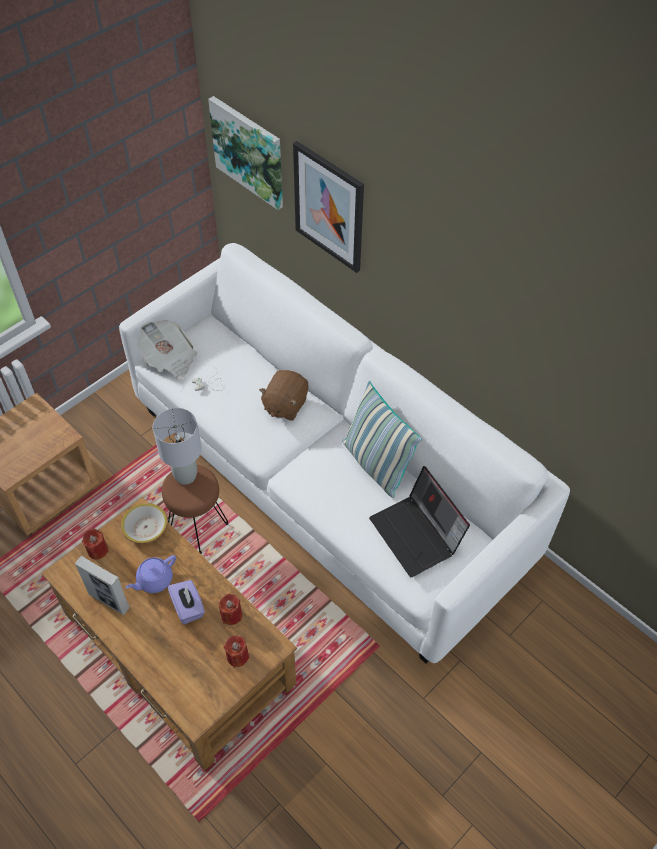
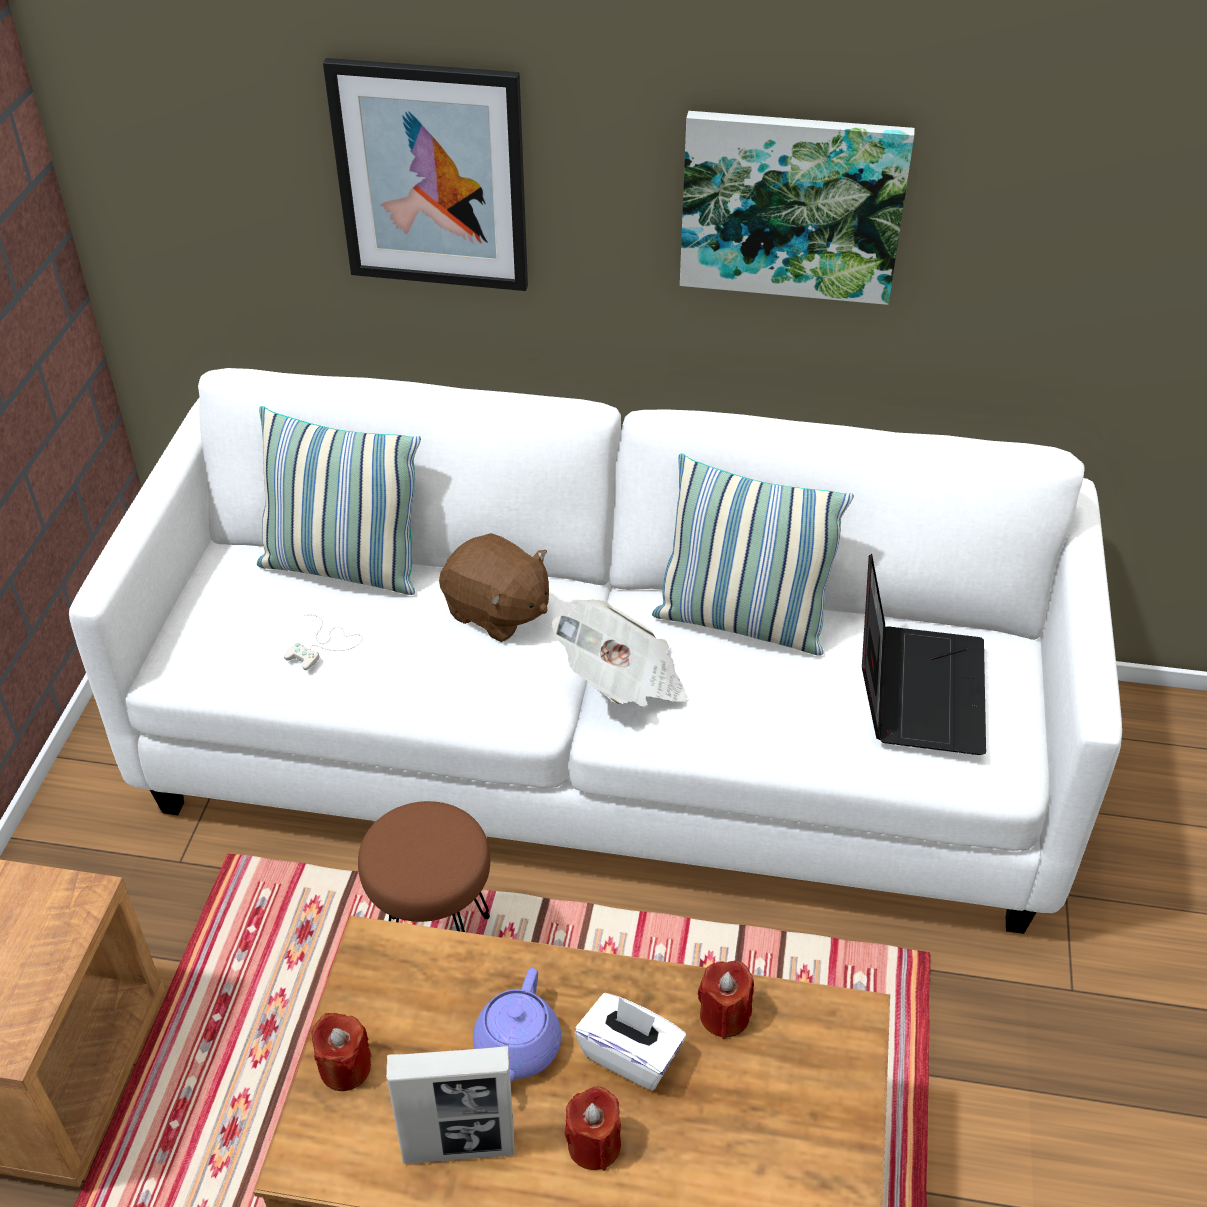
camera: 35 degrees left, 10 degrees down
(145, 527) = (409, 964): bowl -> none
(169, 359) = (202, 645): newspaper -> newspaper (622, 681)
(186, 476) = (400, 834): grey table lamp -> none
(188, 607) = (630, 1055): purple tissue box -> white tissue box
(237, 656) = (806, 1080): red candle -> red candle (594, 1144)
(245, 352) = (343, 568): none -> pillow
(249, 151) = (194, 152): picture -> picture (792, 206)
(285, 405) = (497, 612): brown plush toy -> brown plush toy turned 45 degrees counterclockwise
(417, 535) = (915, 688): laptop -> laptop turned 105 degrees counterclockwise

